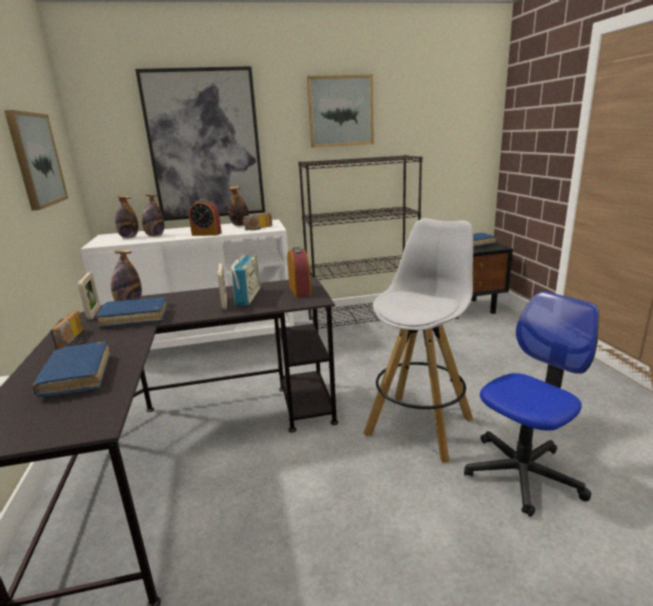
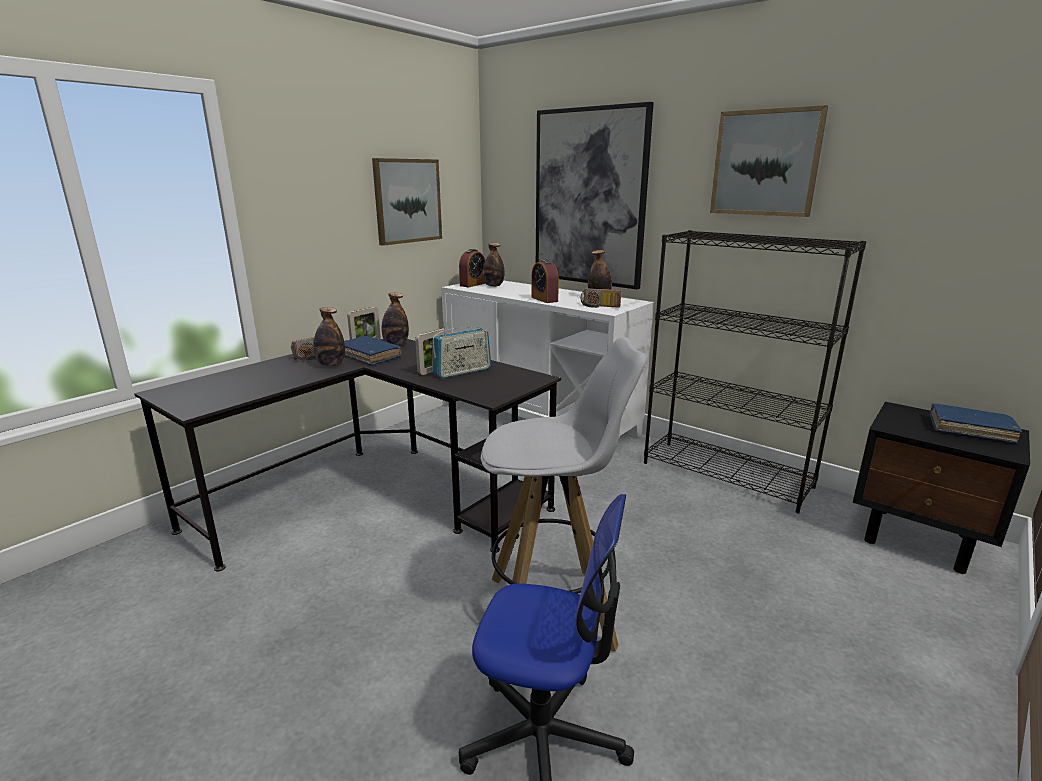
camera: 50 degrees right, 0 degrees up
(77, 376) = (258, 379): blue book -> none
(155, 235) = (511, 289): bottle -> bottle (331, 365)
(300, 290) = (507, 384): alarm clock -> alarm clock (473, 284)

